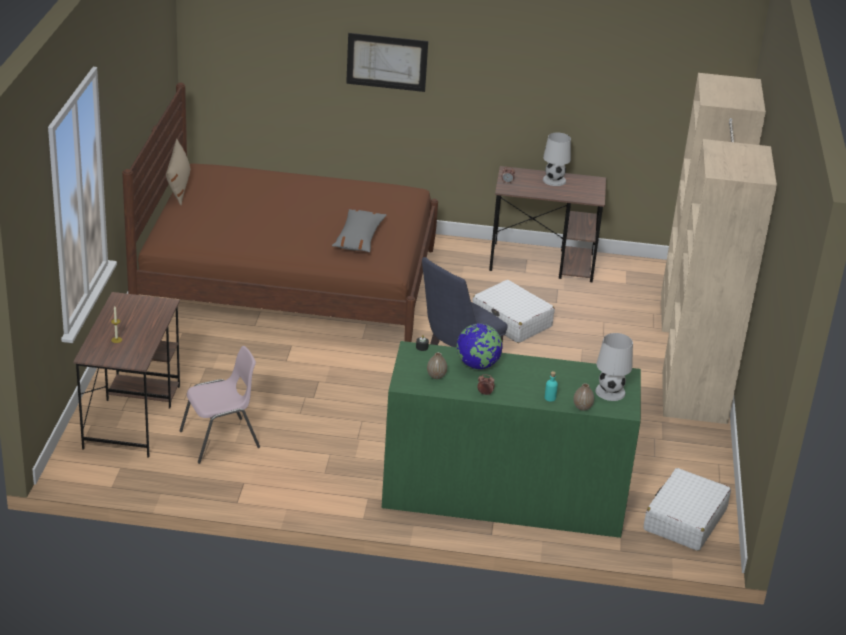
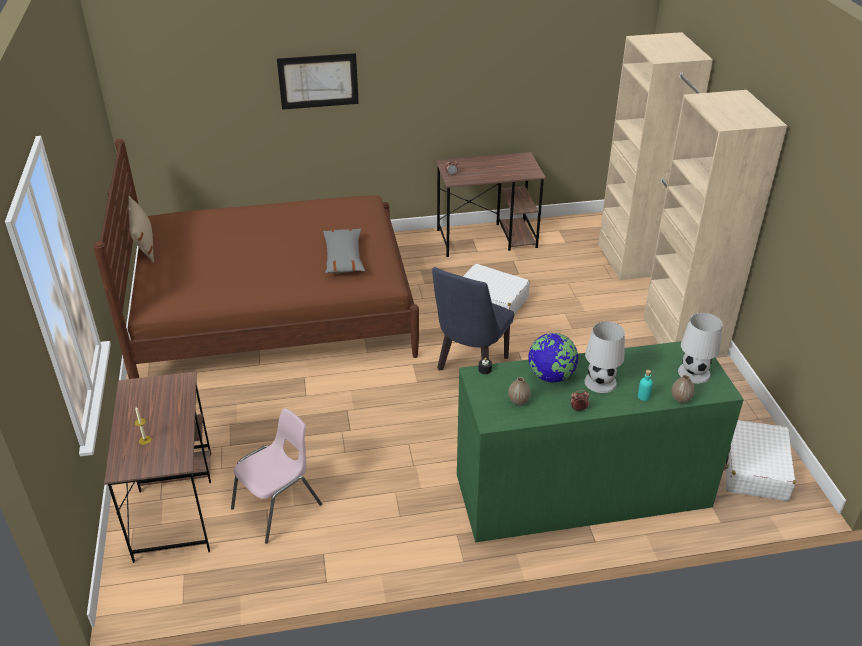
camera: 15 degrees left, 5 degrees up
(554, 180) = (490, 163): white table lamp -> white table lamp (601, 382)

